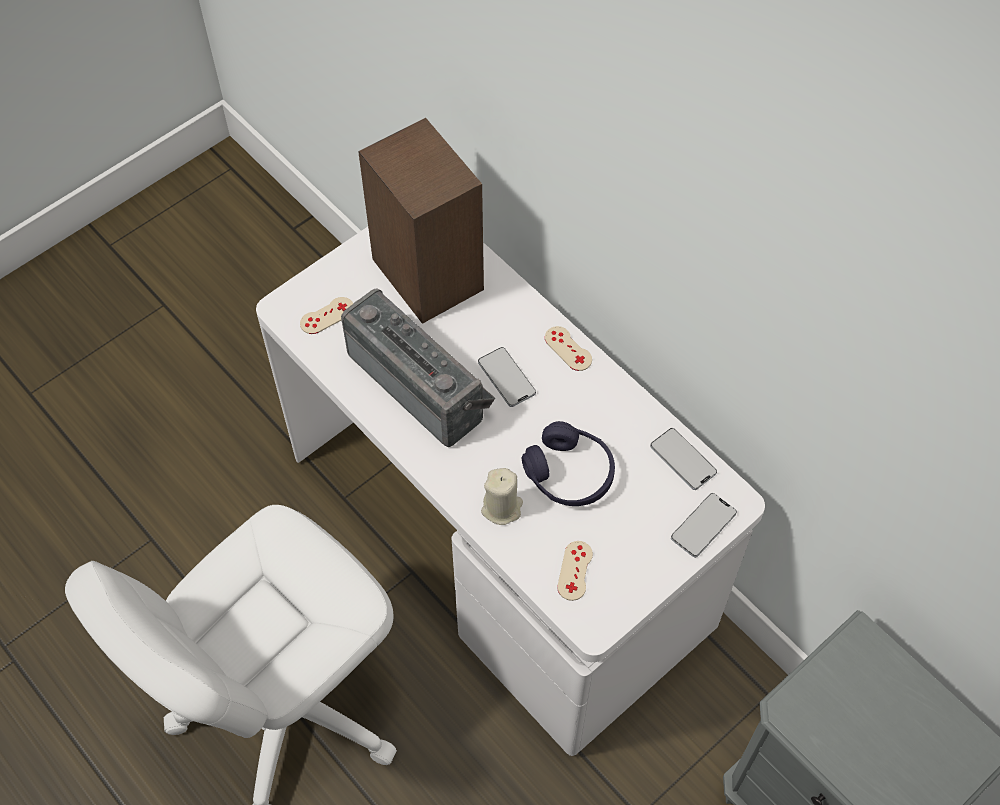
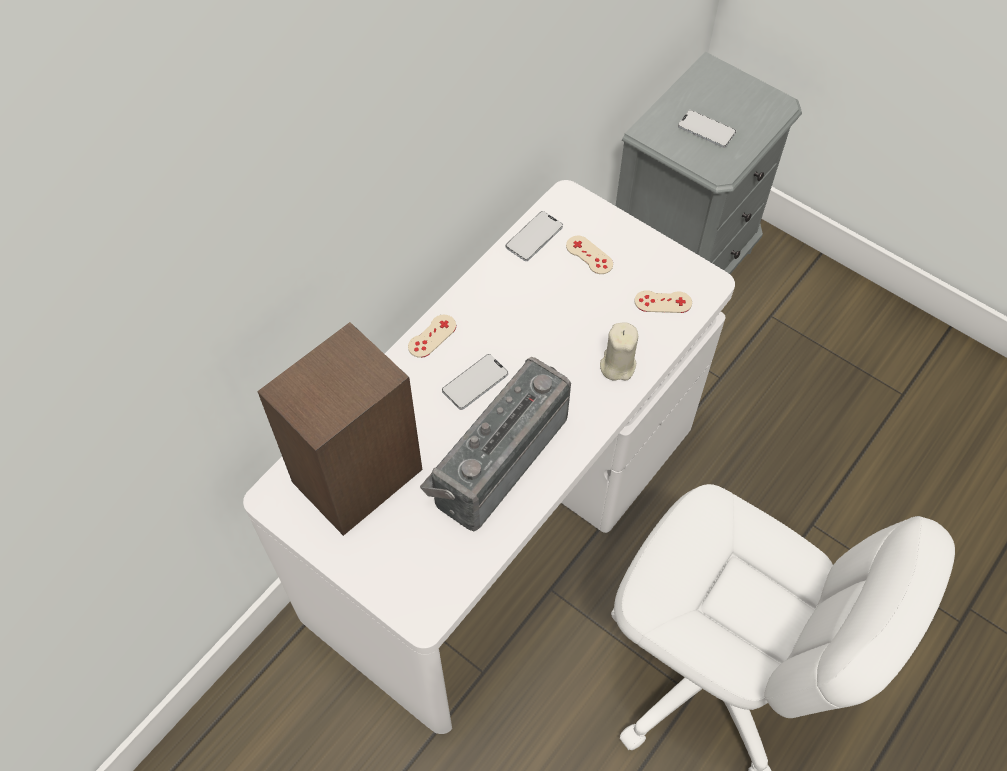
camera: 100 degrees left, 0 degrees up
(327, 316) = (426, 566): beige game controller -> beige game controller (589, 255)
(569, 473) = (568, 318): purple headphones -> none
(703, 526) = (595, 218): phone -> phone (706, 130)

